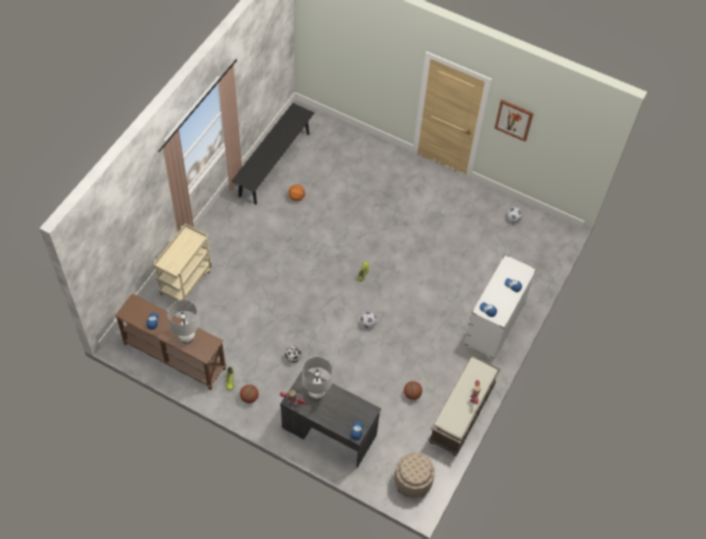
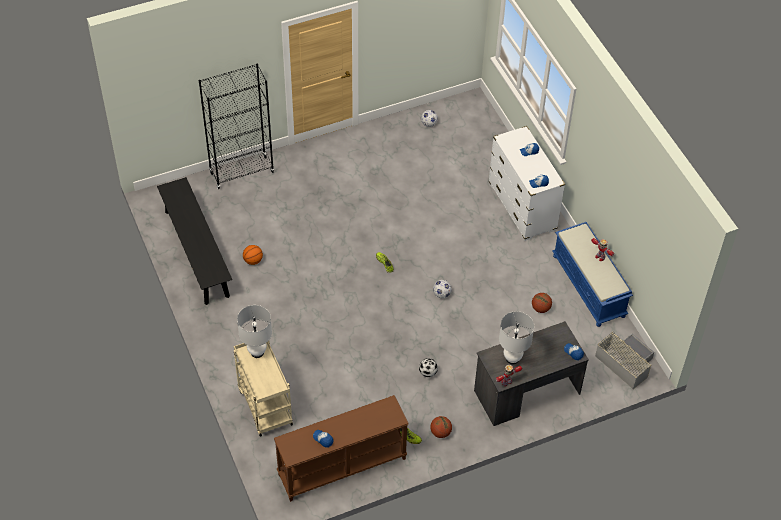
camera: 50 degrees left, 5 degrees down
(187, 338) = (367, 422): white table lamp -> white table lamp (257, 352)
(363, 143) = (242, 172): none -> black bookcase
(412, 481) = (624, 362): beige ottoman -> grey storage box
(462, 414) = (589, 286): brown bench -> blue bench
(514, 120) = (390, 26): picture -> none

